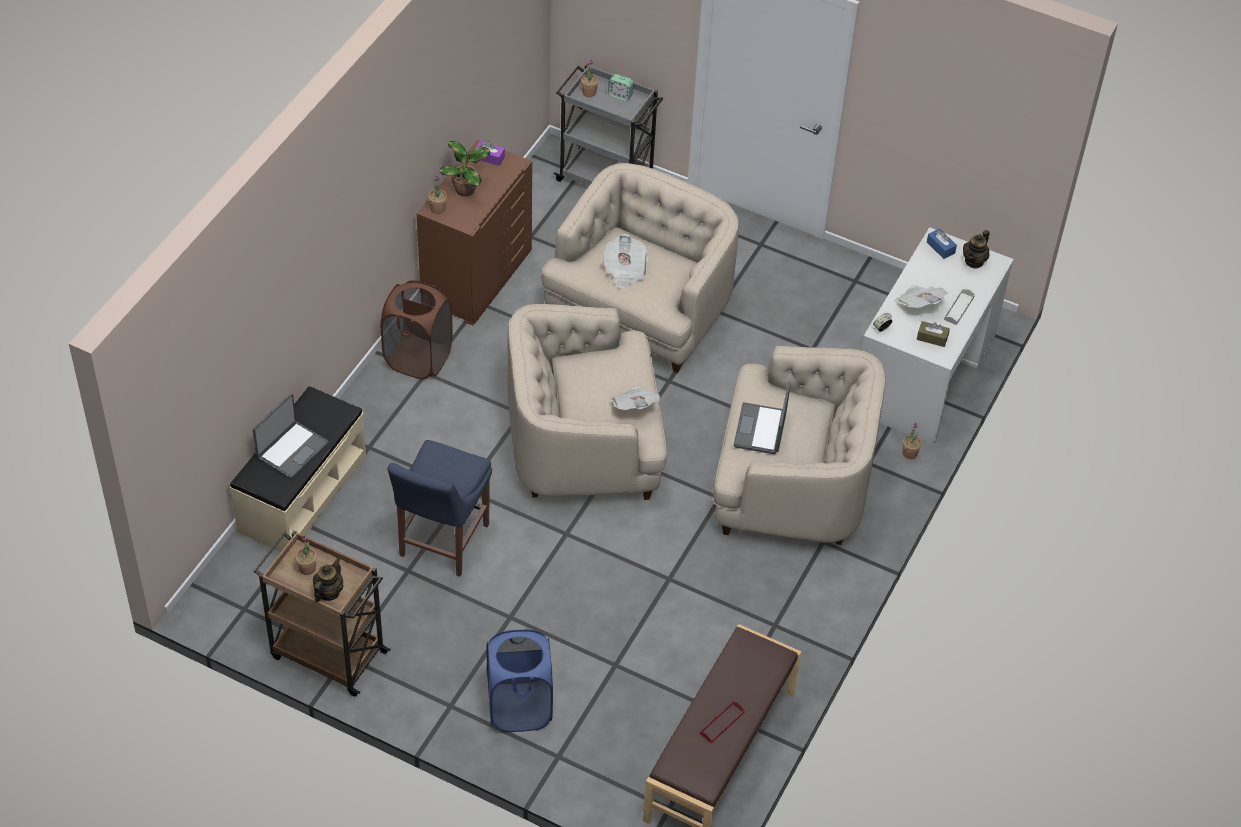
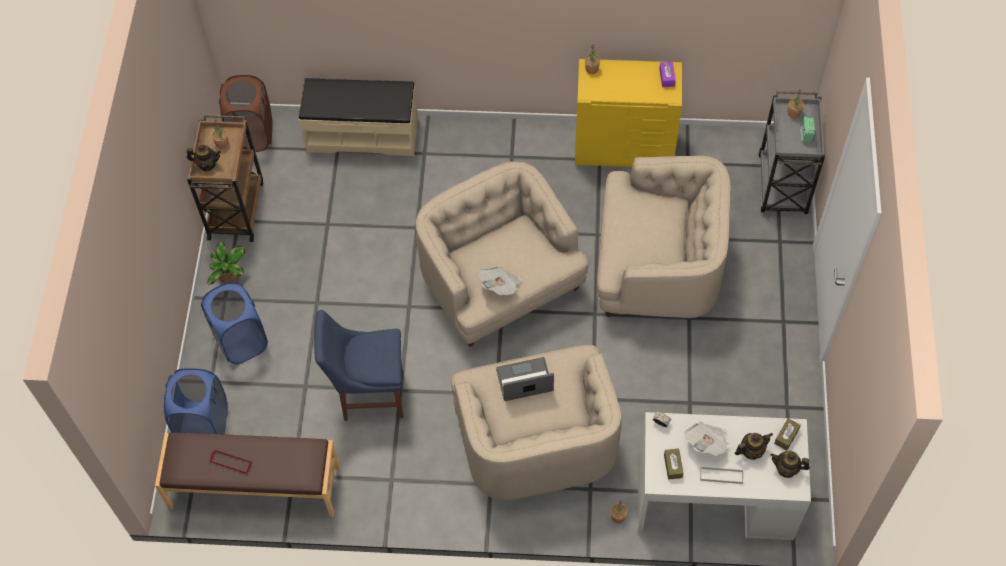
camera: 70 degrees right, 10 degrees up
(291, 450) = (349, 97): laptop -> none
(418, 358) = (522, 146): brown laundry basket -> brown laundry basket (252, 134)
(441, 543) = (361, 233): blue chair -> blue chair (369, 394)
(466, 190) = (623, 78): potted plant -> potted plant (231, 281)
(475, 277) = (624, 146): brown dresser -> yellow dresser
(612, 780) = (204, 424): none -> blue laundry basket
(625, 271) = (638, 223): newspaper -> none
(940, 248) = (786, 436): blue tissue box -> brown tissue box
(943, 277) = (751, 451): none -> teapot

